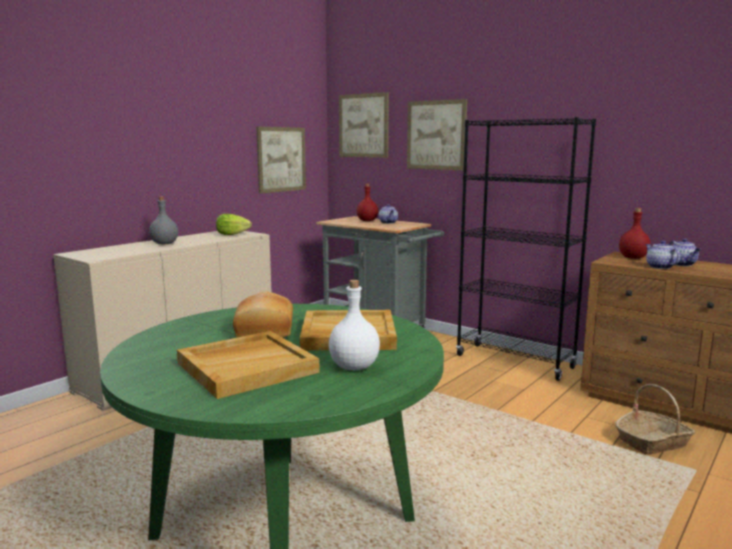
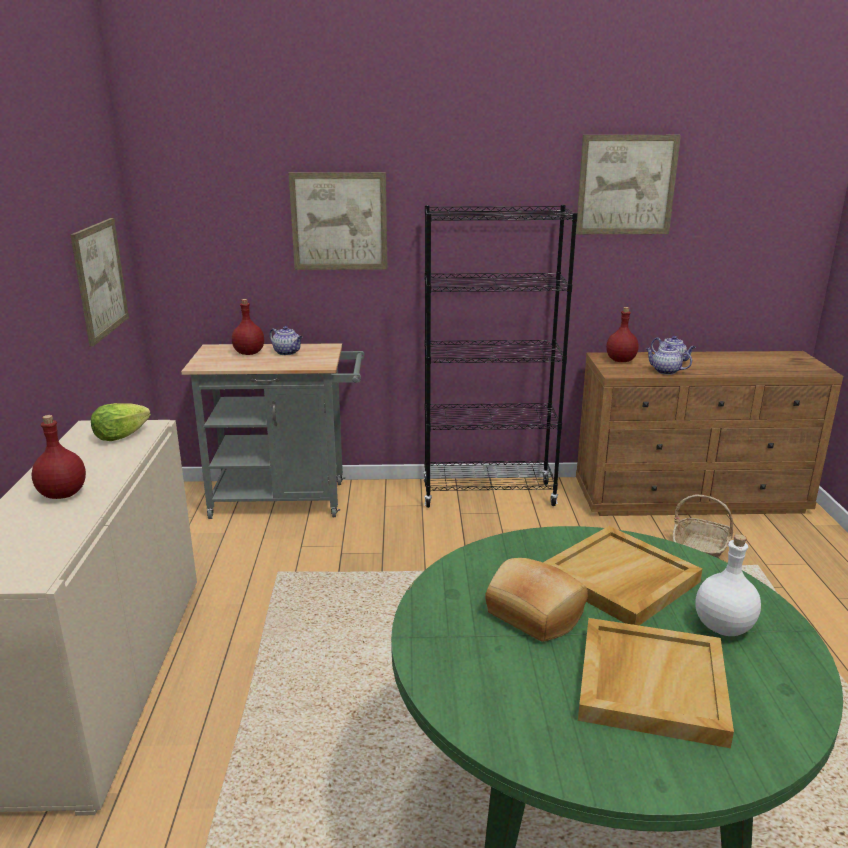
camera: 40 degrees left, 10 degrees up
(164, 244) = (62, 494): grey bottle -> red bottle
(363, 125) = (206, 206): picture -> picture (626, 185)

